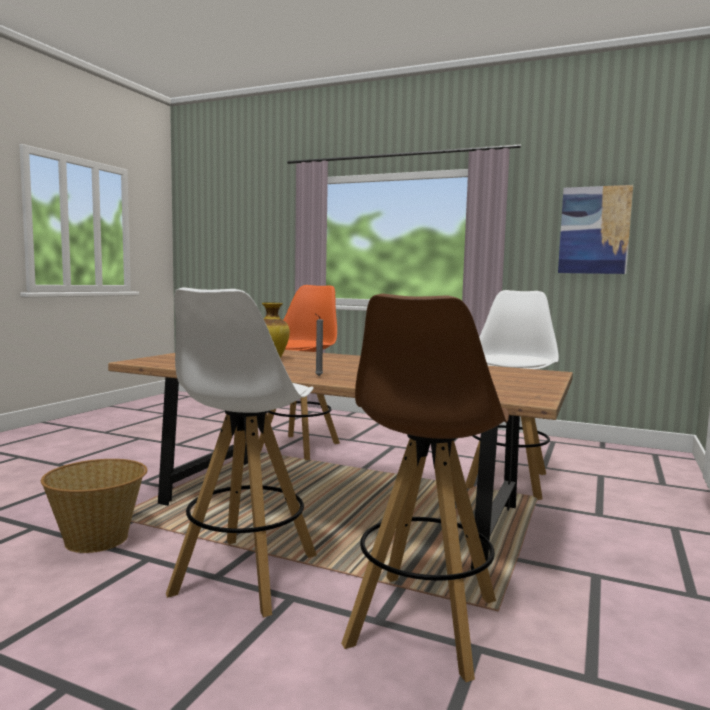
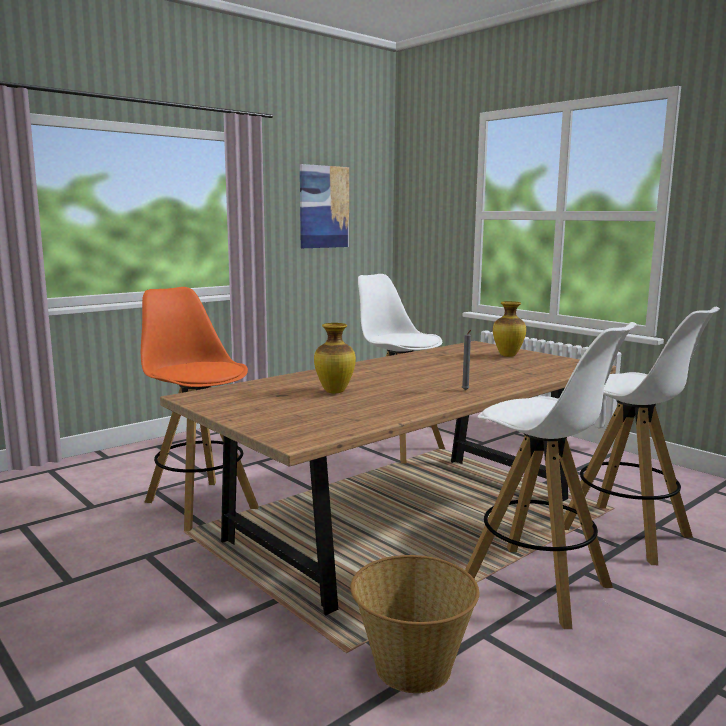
camera: 65 degrees left, 5 degrees up
(422, 623) = (626, 533): brown stool -> white stool
(509, 380) = (508, 356): none -> vase

